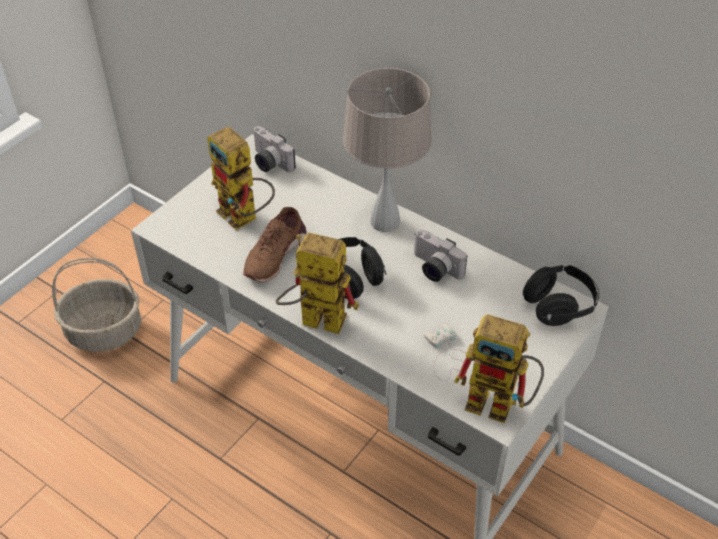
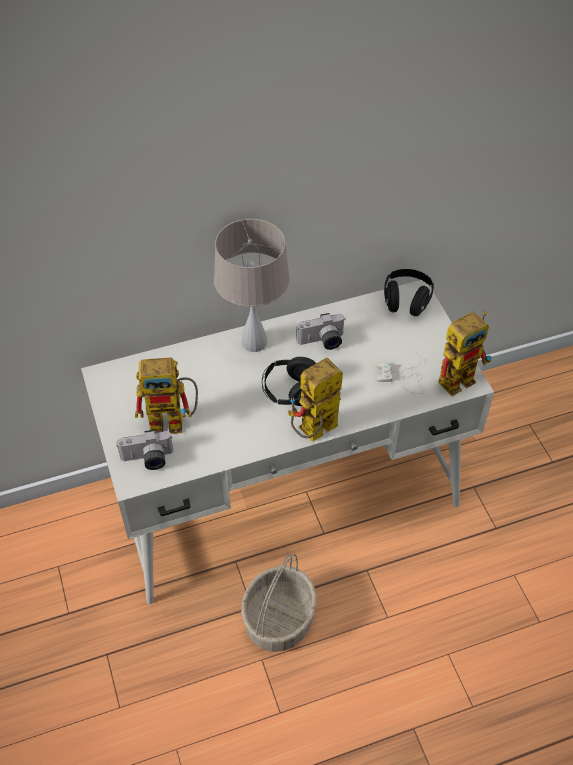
camera: 55 degrees left, 5 degrees up
(105, 330) = (52, 627): basket -> basket (279, 619)
(268, 162) = (126, 375): camera -> camera (147, 460)
(274, 254) = (229, 422): brown shoe -> none

